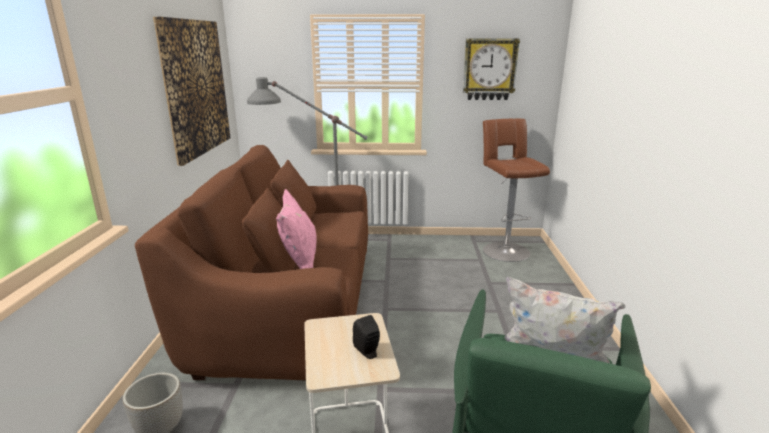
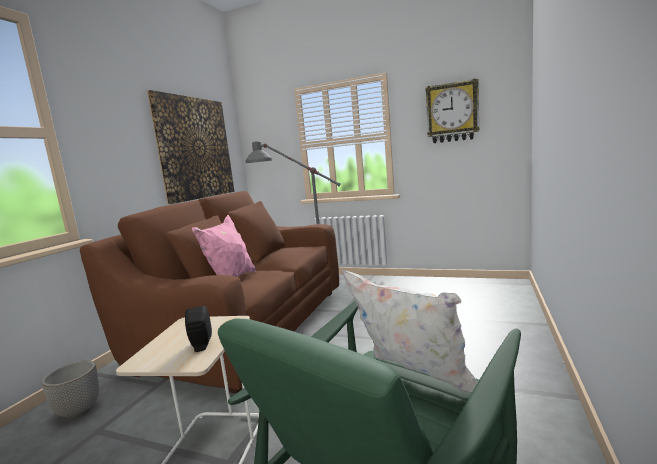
camera: 20 degrees right, 10 degrees down
(504, 250) = (480, 290): brown stool -> none

